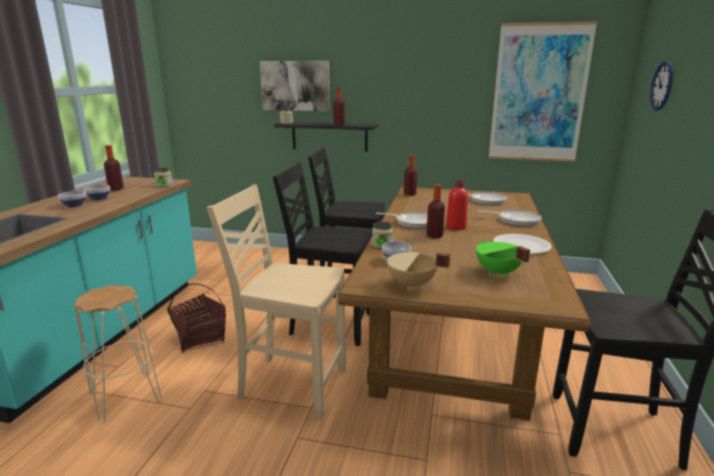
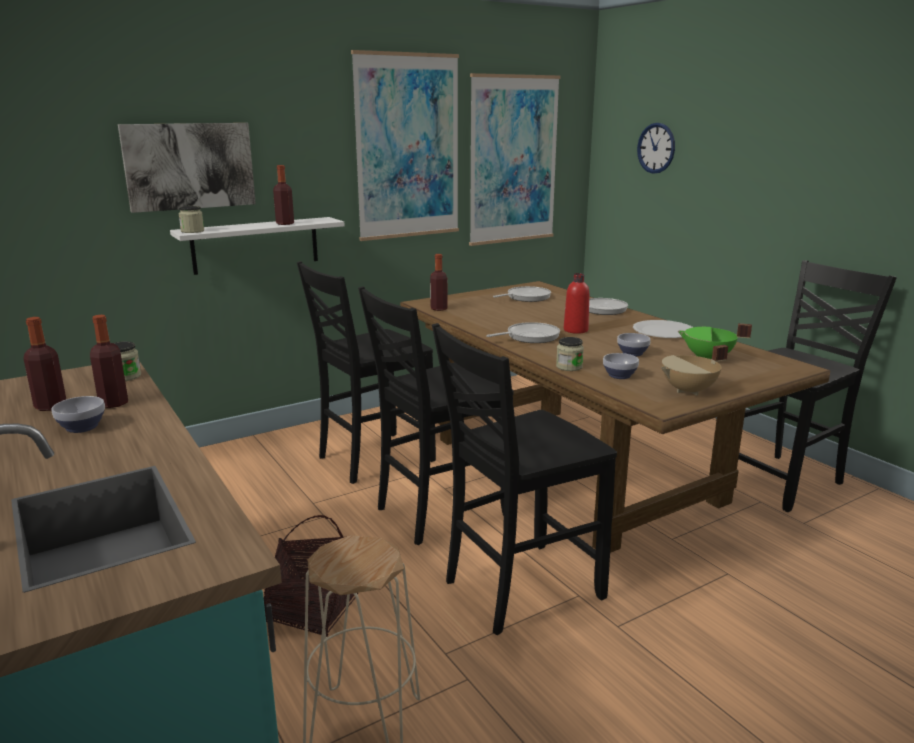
camera: 45 degrees left, 0 degrees up
(74, 205) = (77, 450): bowl -> bowl (631, 353)
(291, 384) = (519, 588): beige chair -> black chair
(329, 136) = (256, 245): black shelf -> white shelf
(434, 236) = (584, 344): bottle -> bottle (113, 403)
(440, 80) = (407, 147): none -> picture

